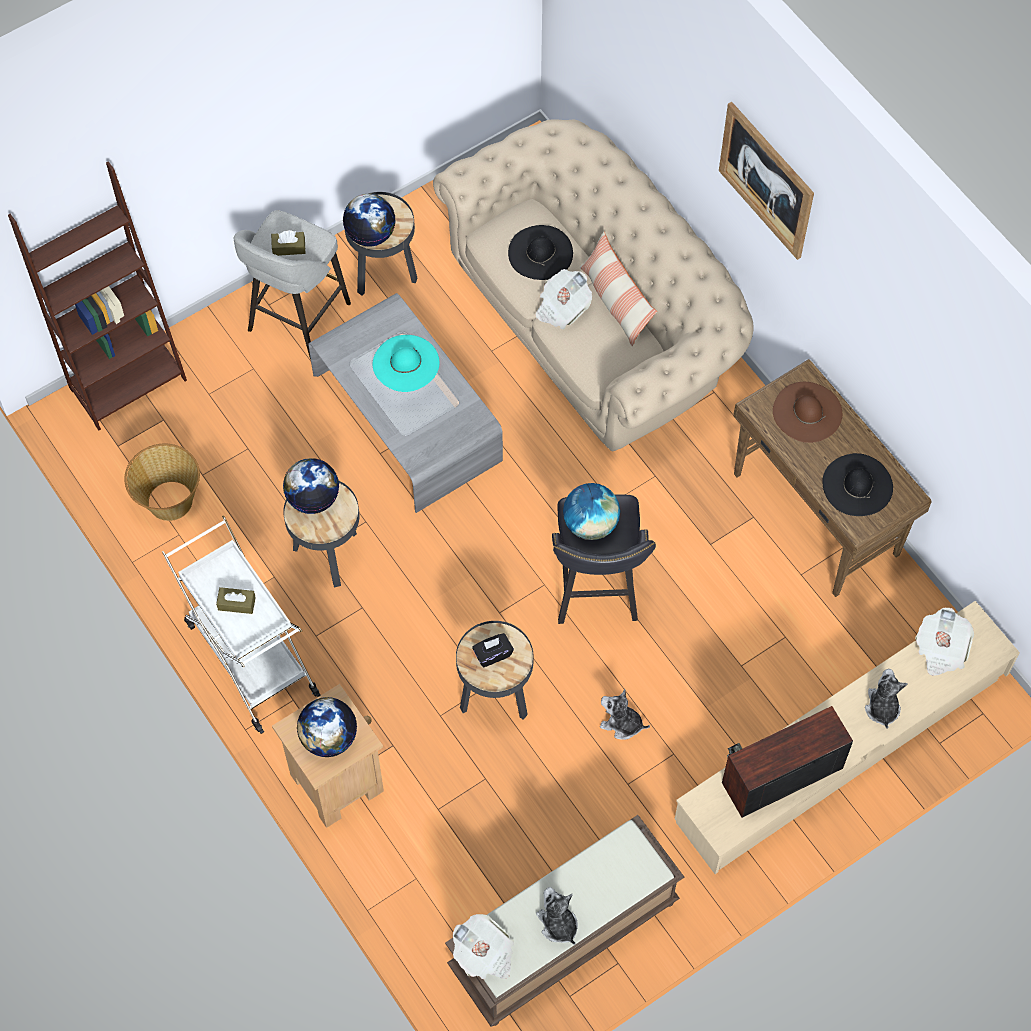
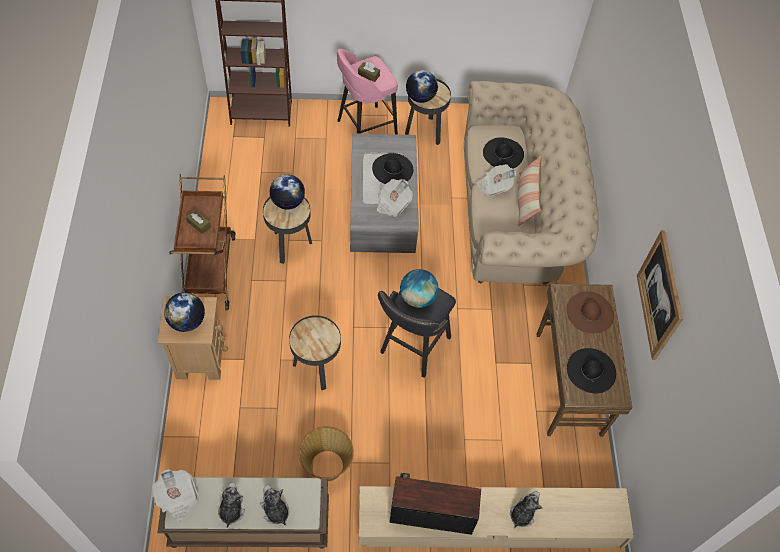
camera: 30 degrees right, 5 degrees down
(169, 500) = (235, 174): basket -> basket (326, 465)
(251, 658) = (211, 271): white cart -> brown cart
(297, 319) = (365, 129): grey stool -> pink stool
(406, 363) = (392, 169): turquoise hat -> black hat
(492, 654) = (315, 336): black tissue box -> none
(621, 724) = (373, 427): plush toy -> plush toy (275, 511)
(766, 180) = (639, 149): picture -> picture (660, 295)
(941, 649) = (584, 503): newspaper -> newspaper (393, 204)

